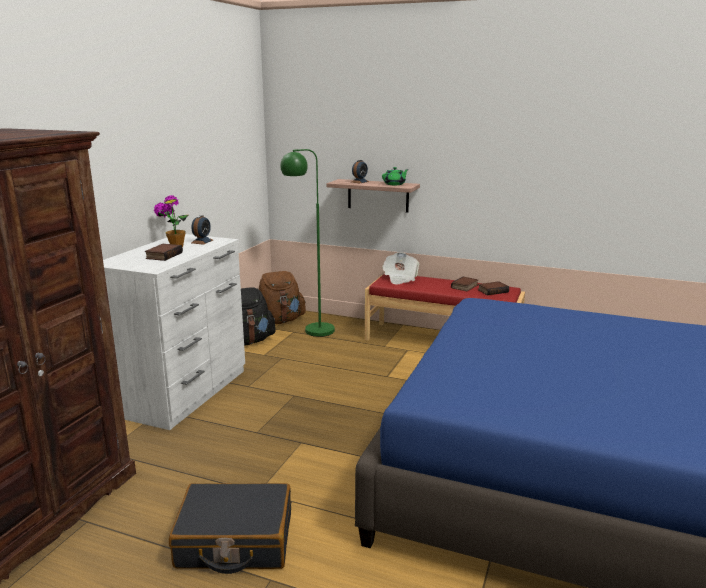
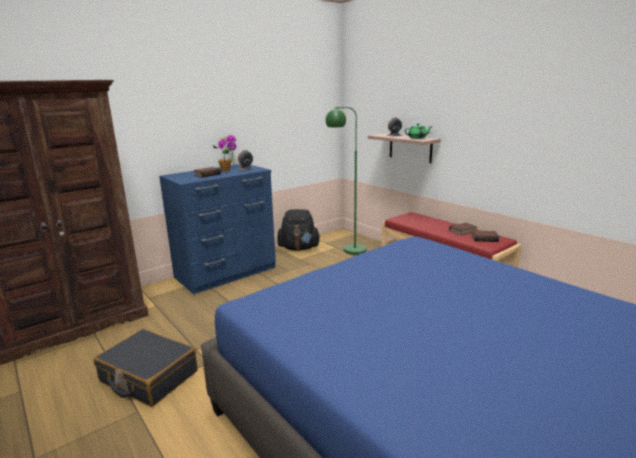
camera: 30 degrees right, 0 degrees up
(184, 392) = (227, 273): white dresser -> blue dresser
(279, 321) = (334, 238): brown backpack -> none
(400, 278) = (415, 217): newspaper -> none

